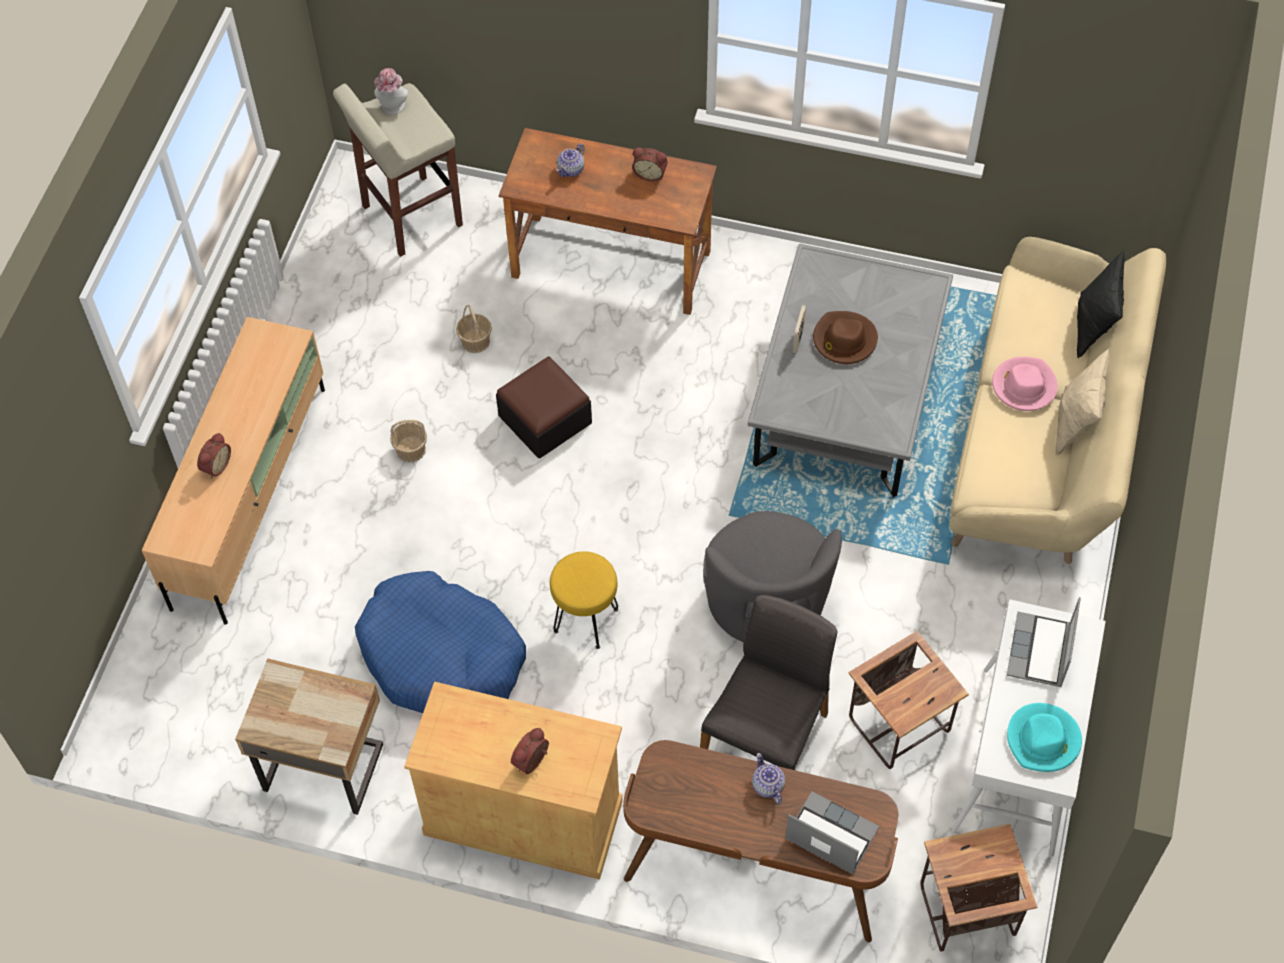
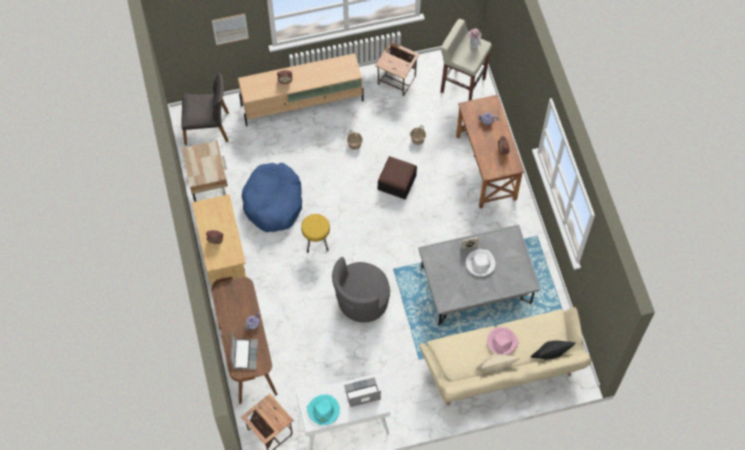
camera: 60 degrees right, 5 degrees up
(73, 454) = (230, 29): none -> picture
(766, 738) = (302, 329): grey chair -> grey chair (207, 127)
(844, 340) = (480, 263): brown hat -> white hat
(900, 725) = (335, 373): side table -> side table (397, 81)

